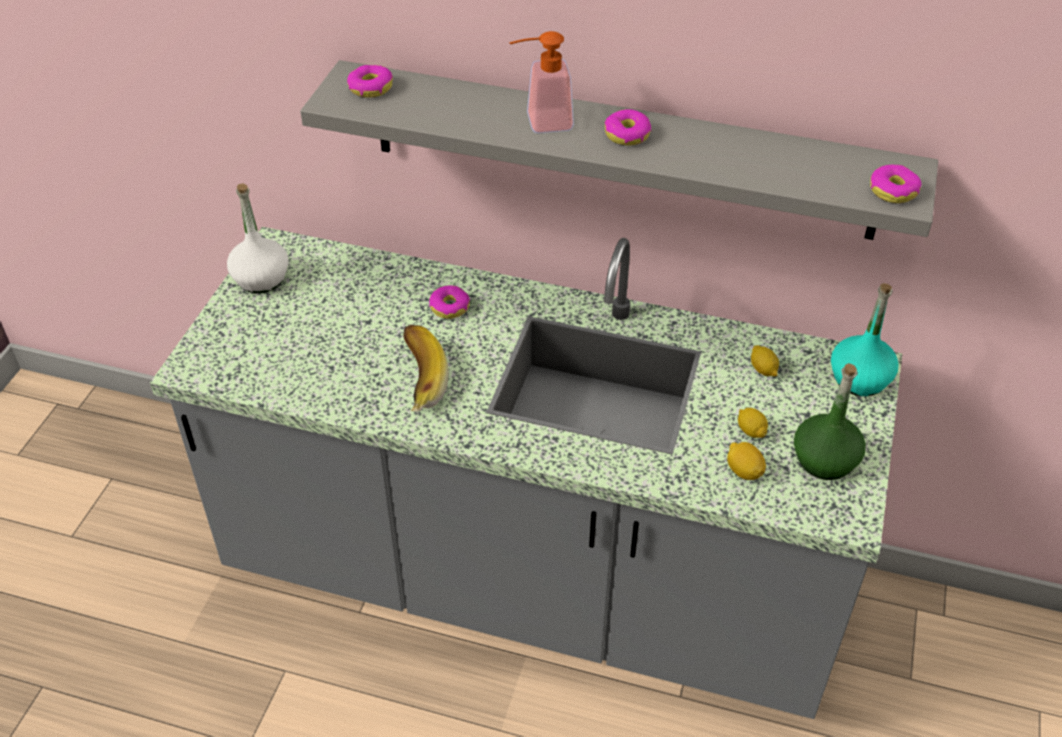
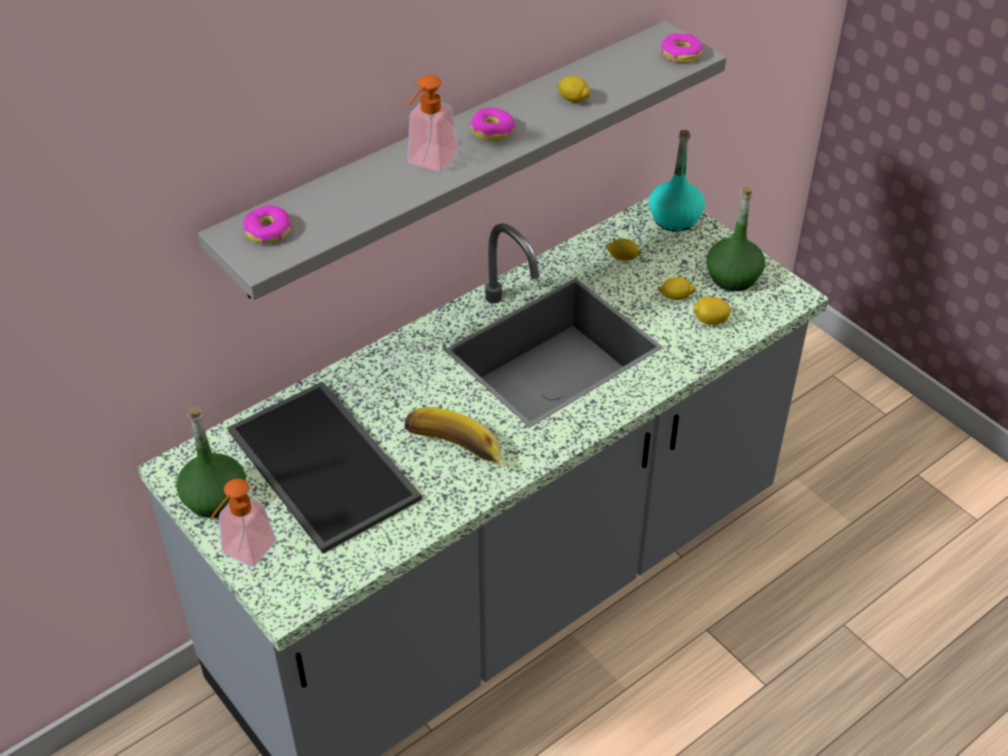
camera: 55 degrees left, 0 degrees up
(218, 322) = (243, 554): none -> soap dispenser
(261, 279) = (215, 498): white bottle -> green bottle
(342, 317) = (326, 464): none -> tray
(449, 307) = (385, 390): donut -> none
(731, 158) = (573, 99): none -> lemon

